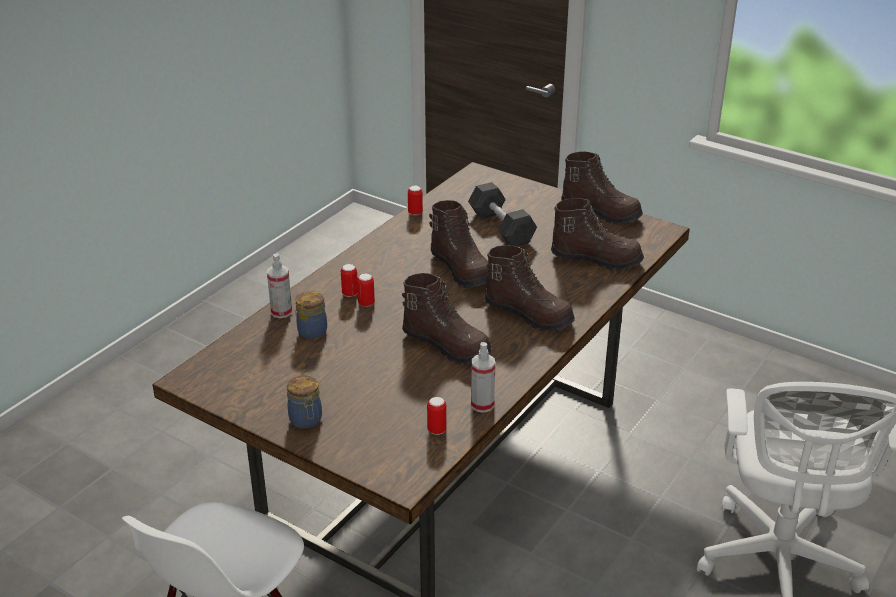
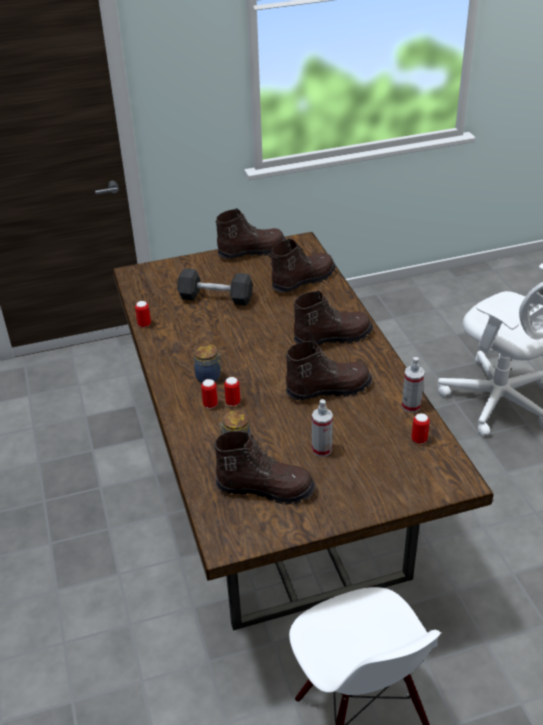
camera: 50 degrees left, 5 degrees up
(281, 312) = (192, 450): spray bottle -> spray bottle (322, 449)
(306, 420) = (346, 499): jar -> jar (209, 377)
(462, 269) = (245, 339): brown boot -> brown boot (265, 488)

